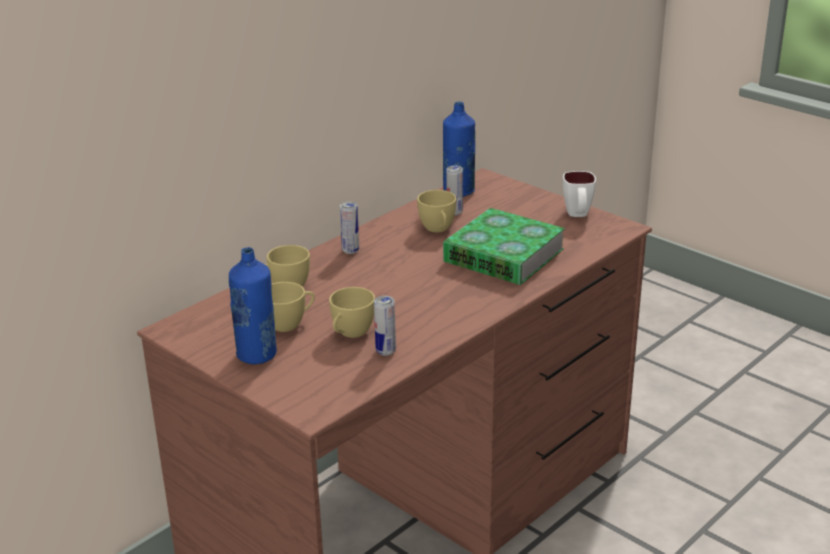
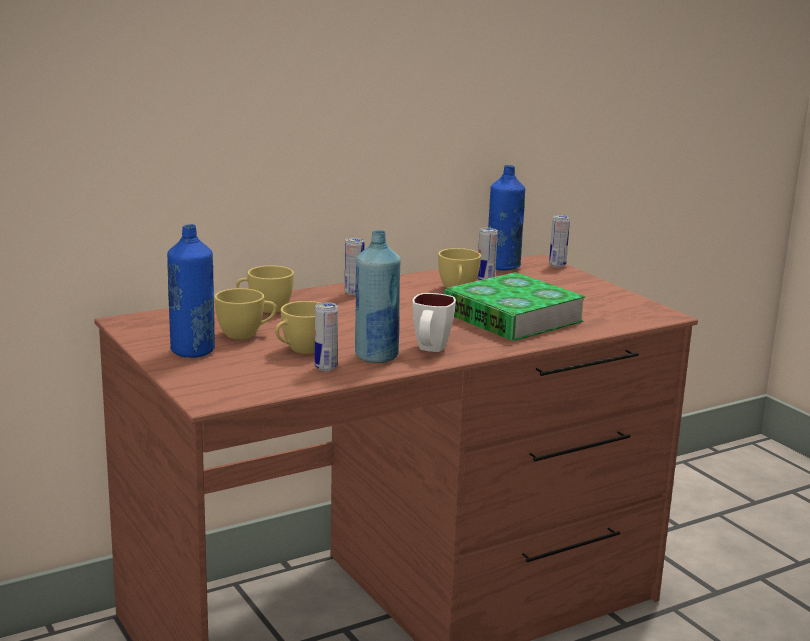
camera: 15 degrees right, 10 degrees down
(419, 328) = (376, 356): none -> blue bottle
(503, 181) = (557, 265): none -> can
(578, 215) = (619, 300): white mug -> white mug (430, 350)

